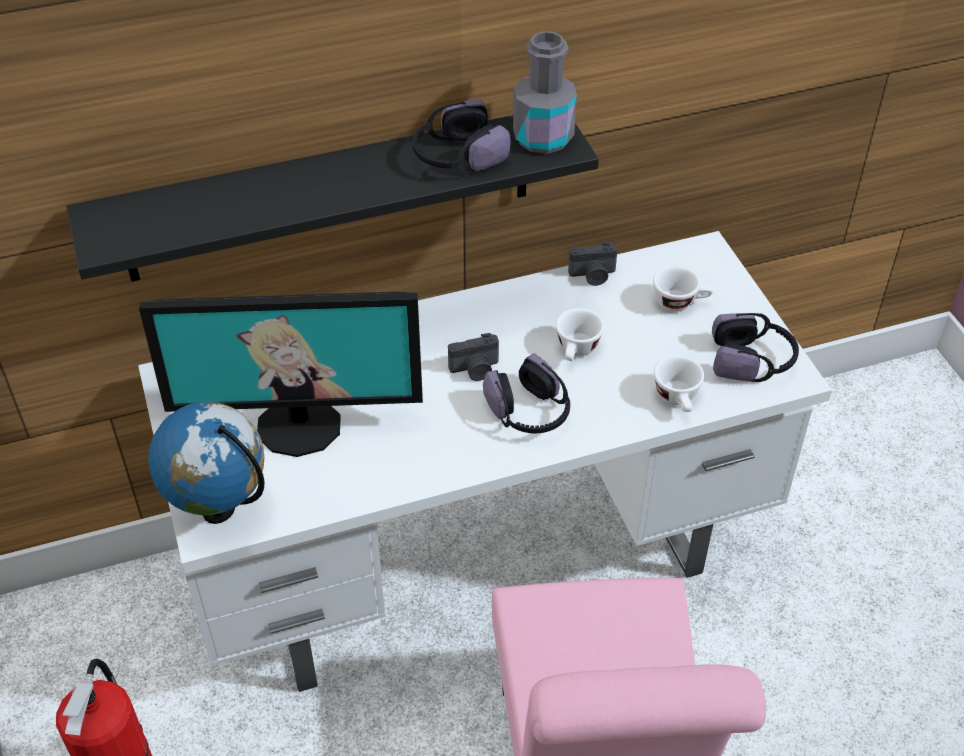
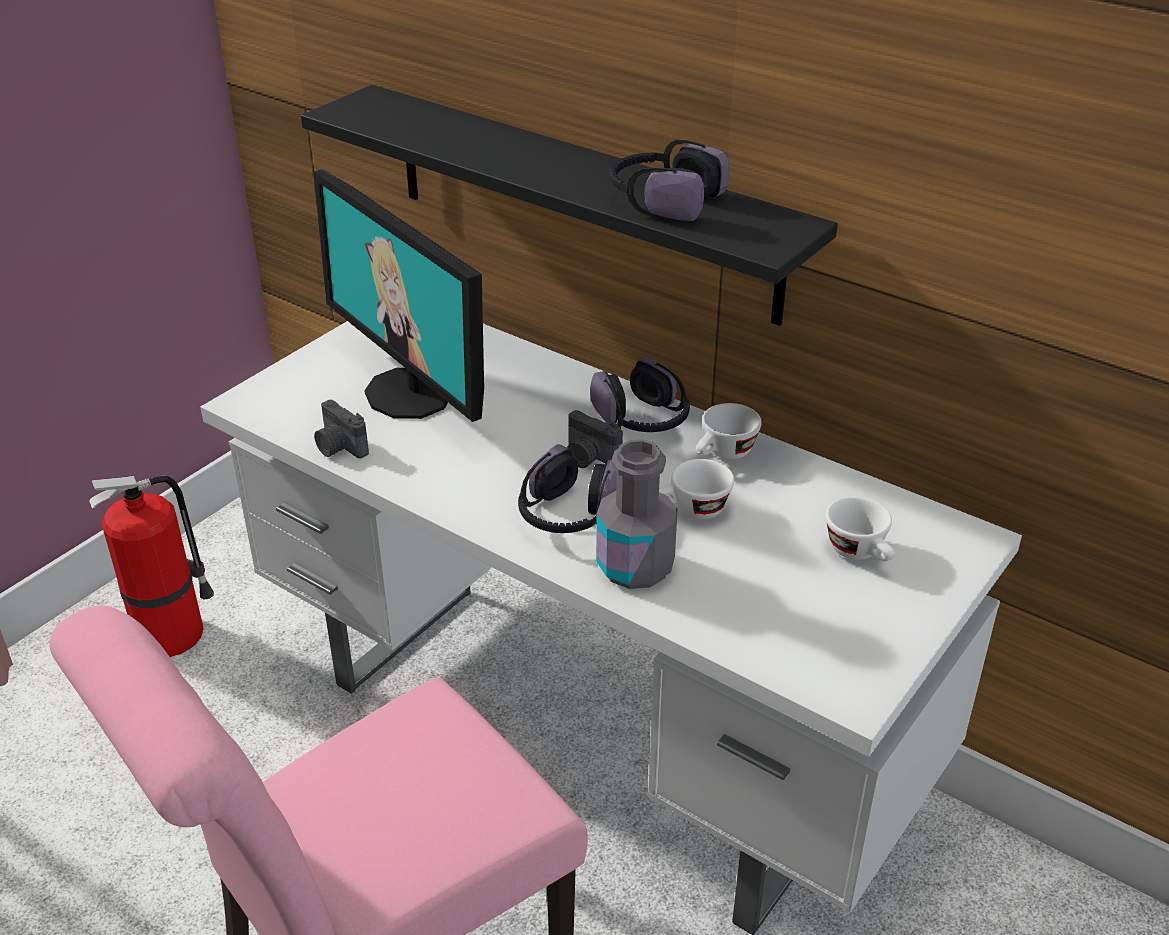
camera: 55 degrees right, 10 degrees down
(219, 509) = (274, 397): globe -> none
(543, 137) = (763, 229): grey bottle -> grey bottle (635, 566)
(593, 276) = (819, 475): camera -> camera (339, 447)
(678, 399) = (703, 613): white cup -> white cup (724, 454)
(752, 361) = (836, 648): headphones -> headphones (642, 420)

